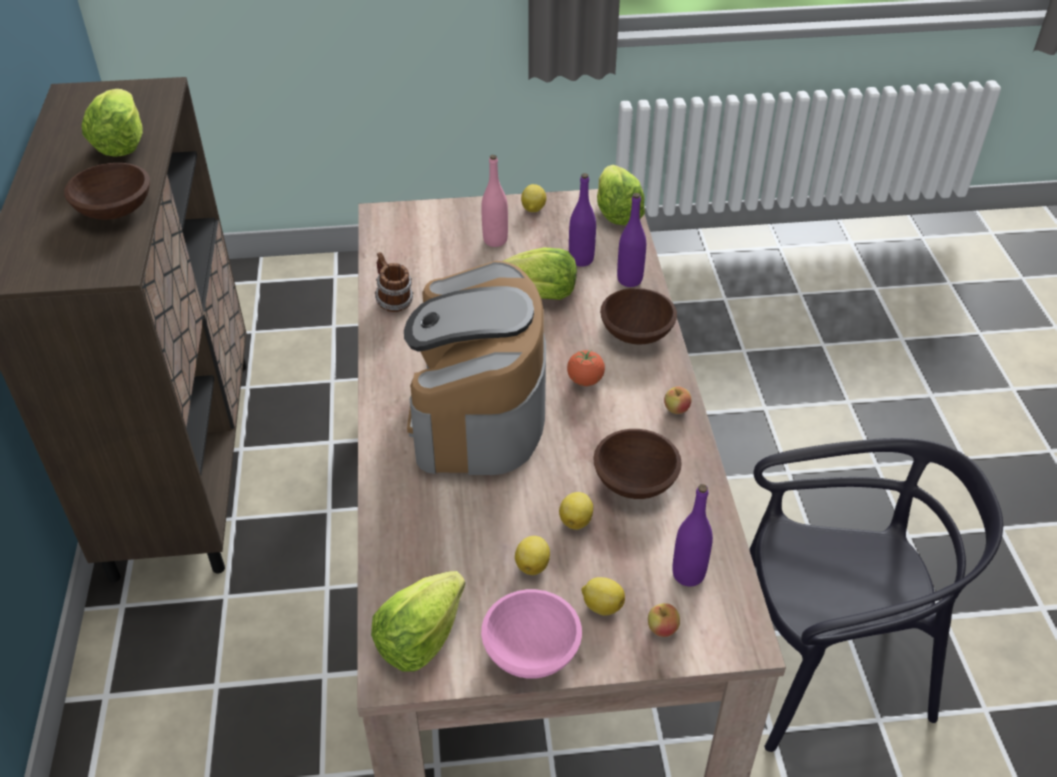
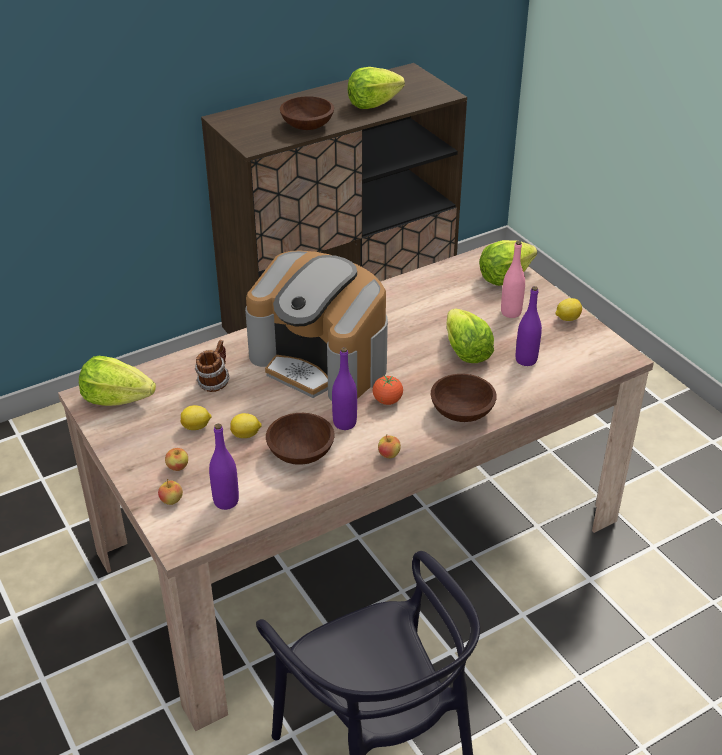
camera: 65 degrees right, 5 degrees down
(393, 301) = (403, 291): mug -> mug (214, 382)
(478, 410) = (321, 361): coffee machine -> coffee machine turned 120 degrees counterclockwise
(532, 649) = (128, 446): pink bowl -> none
(601, 605) = (178, 467): lemon -> apple
(617, 213) = (605, 361): lettuce -> lettuce (504, 277)
(629, 280) = (523, 391): purple bottle -> purple bottle (344, 423)

